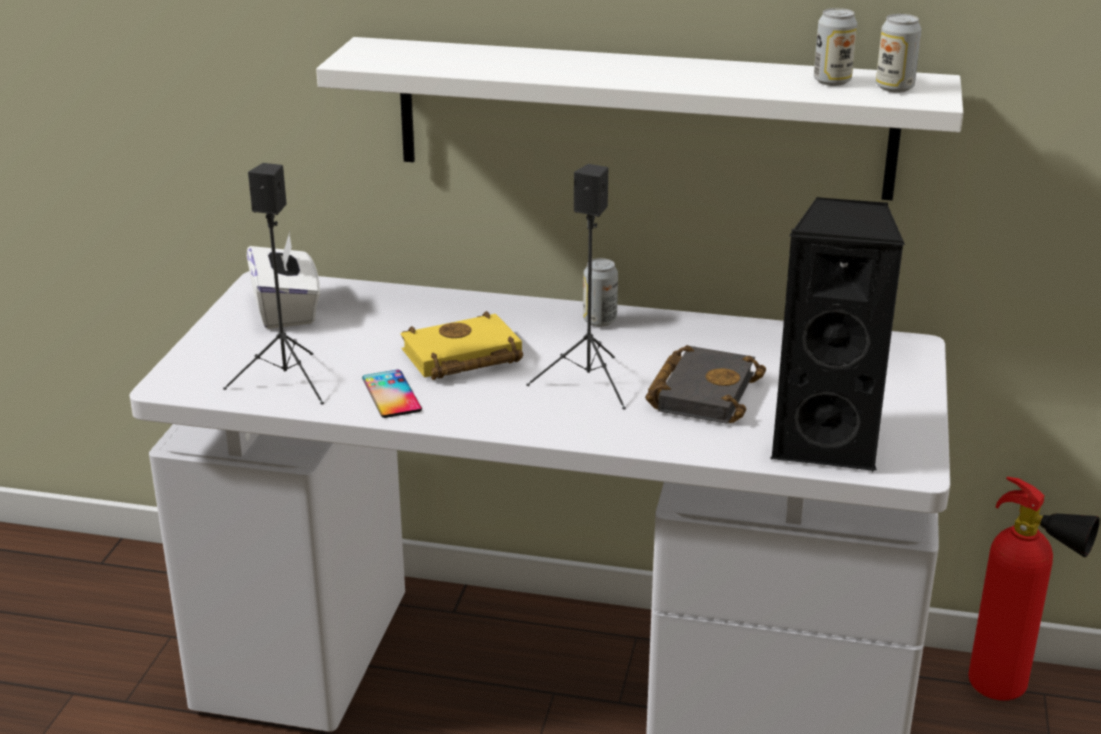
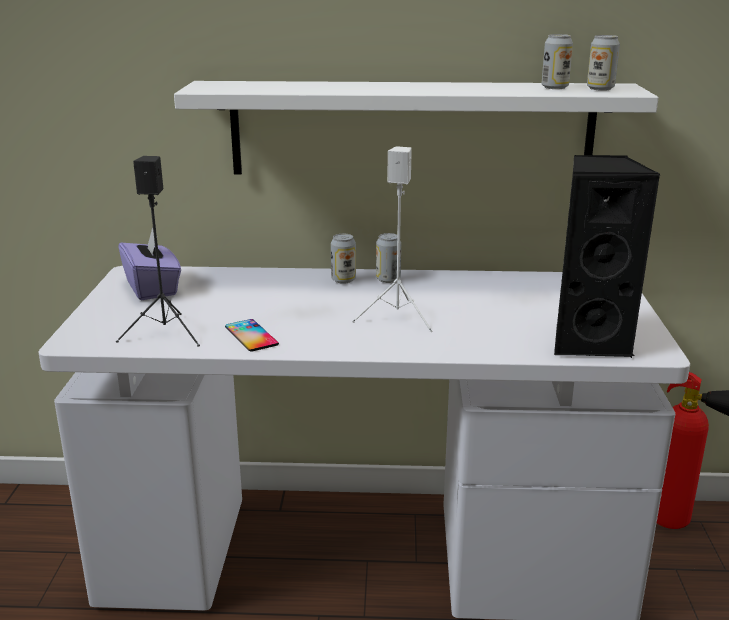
camera: 10 degrees left, 5 degrees down
(287, 310) = (152, 288): white tissue box -> purple tissue box
(460, 358) = (295, 308): yellow book -> none
(539, 317) = (343, 280): none -> can
(589, 383) = (398, 317): black speaker -> white speaker
(702, 391) = (482, 317): black book -> none

